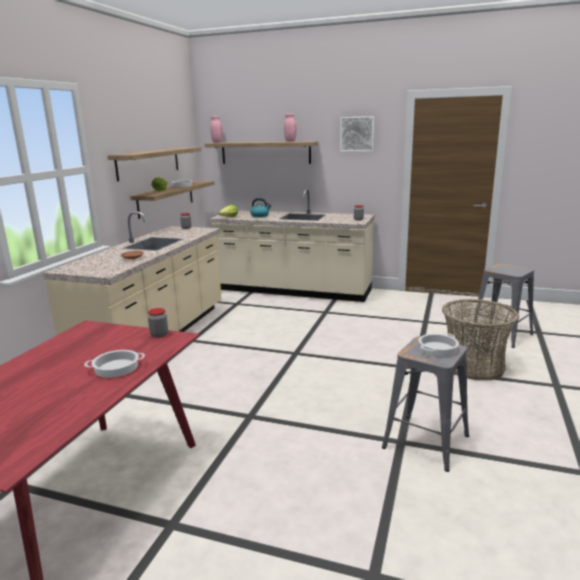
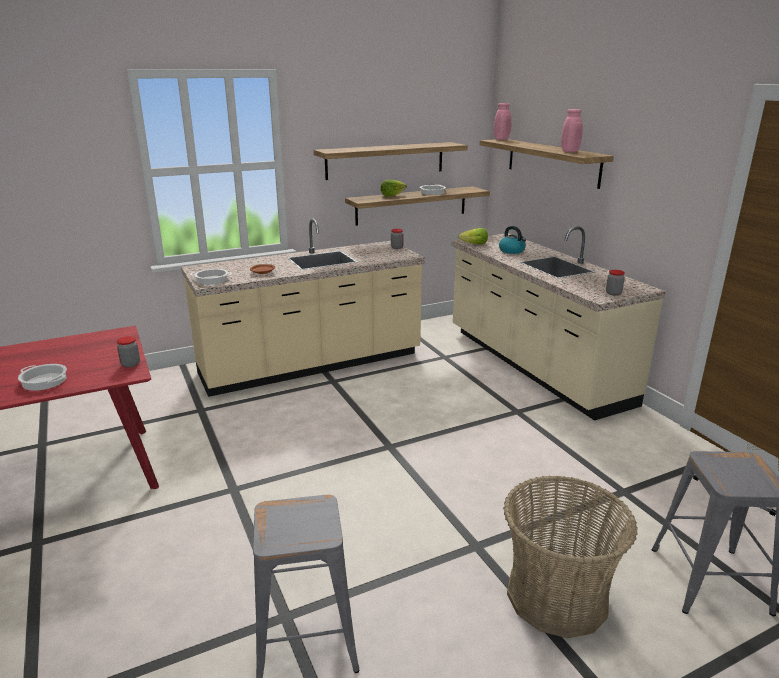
camera: 45 degrees right, 5 degrees up
(357, 134) = (665, 152): picture -> none
(437, 348) = (307, 524): cooking pot -> cooking pot (212, 280)

